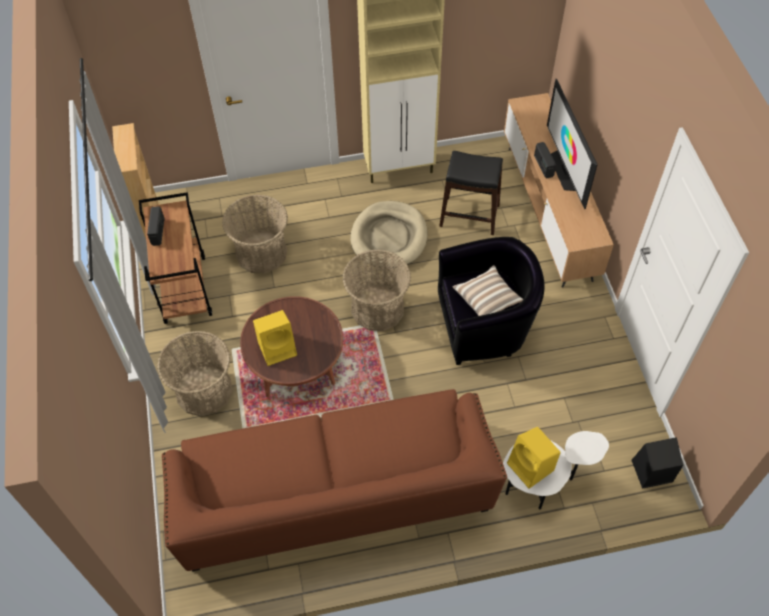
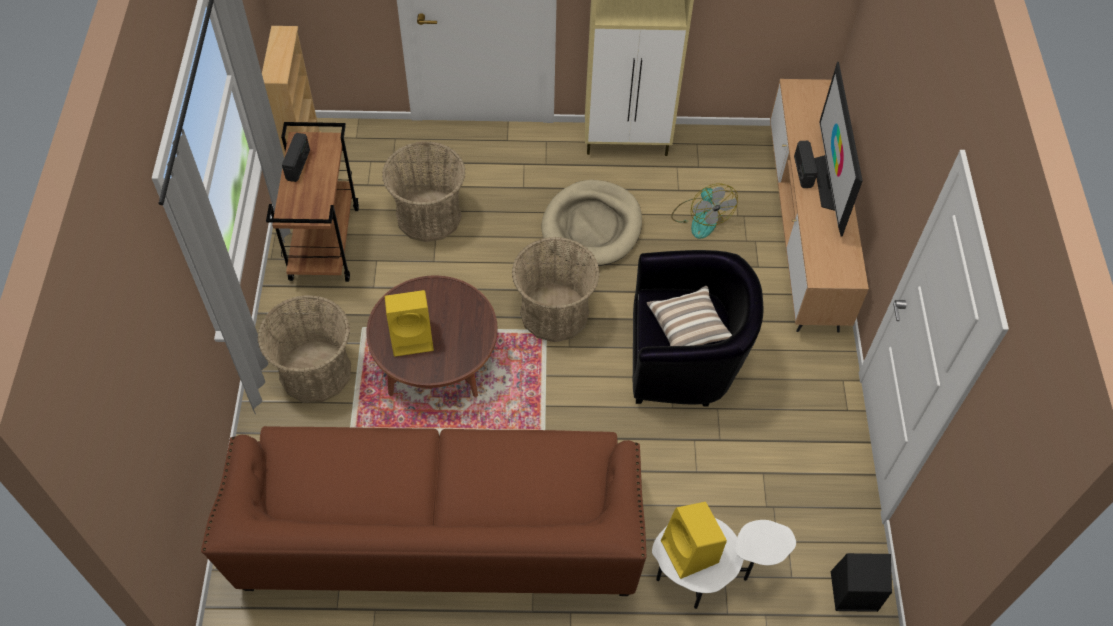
camera: 10 degrees right, 0 degrees up
(469, 215) = (700, 218): black stool -> fan

